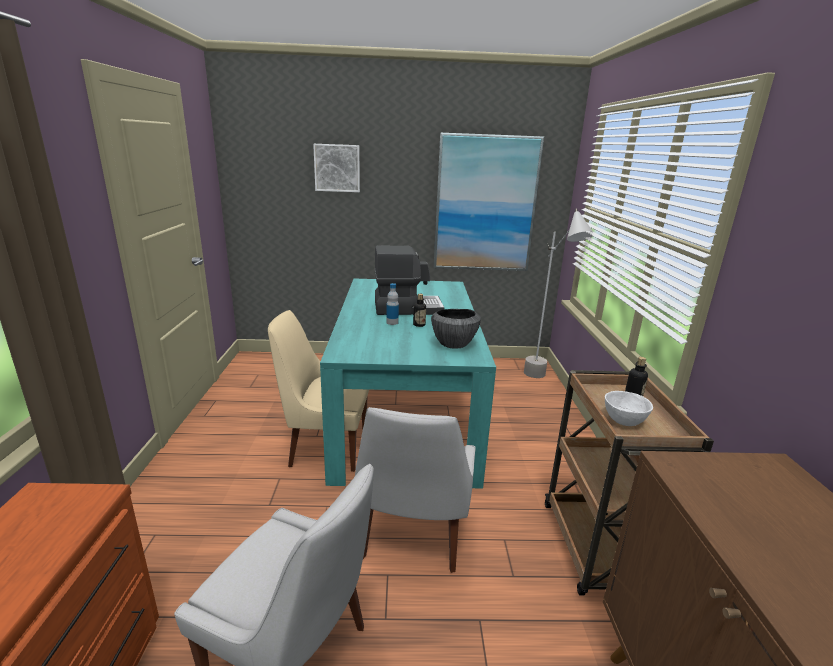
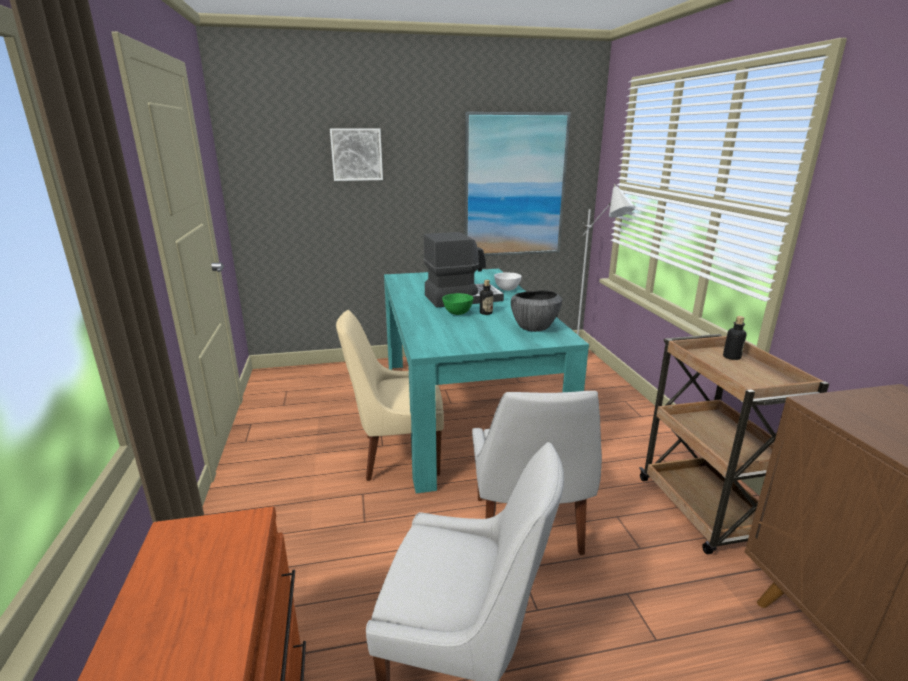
camera: 10 degrees left, 0 degrees up
(392, 322) = (457, 313): bottle -> green bowl
(623, 421) = (737, 378): white bowl -> white bowl (506, 289)

